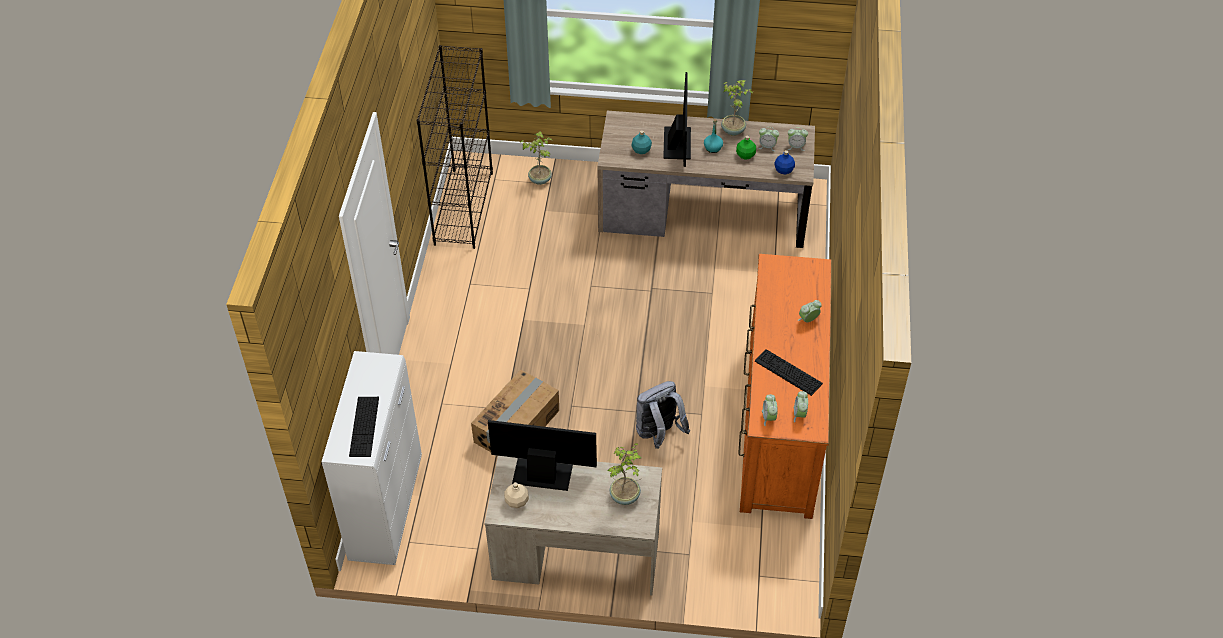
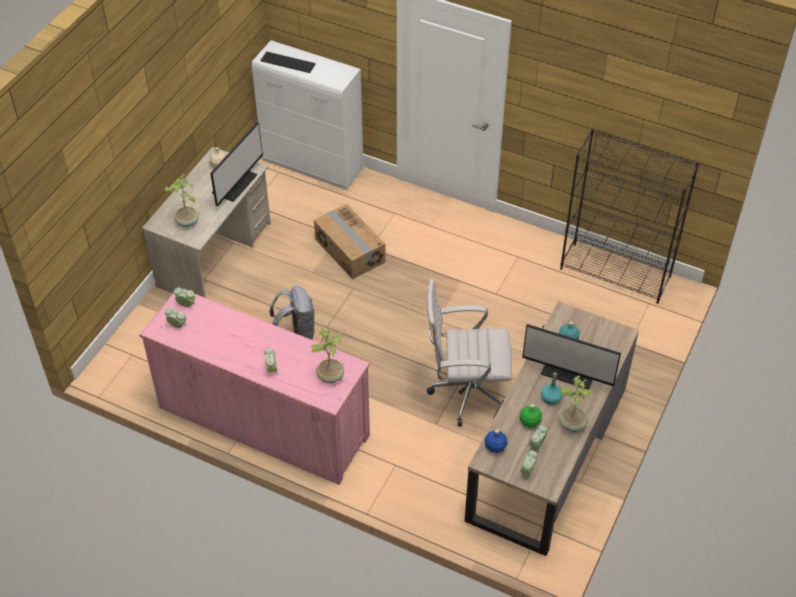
camera: 110 degrees right, 0 degrees up
(540, 179) = (638, 336): potted plant -> potted plant (331, 376)
(665, 281) = (465, 392): none -> white office chair
(779, 423) = (263, 421): orange dresser -> pink dresser
(788, 372) = (223, 334): keyboard -> none

